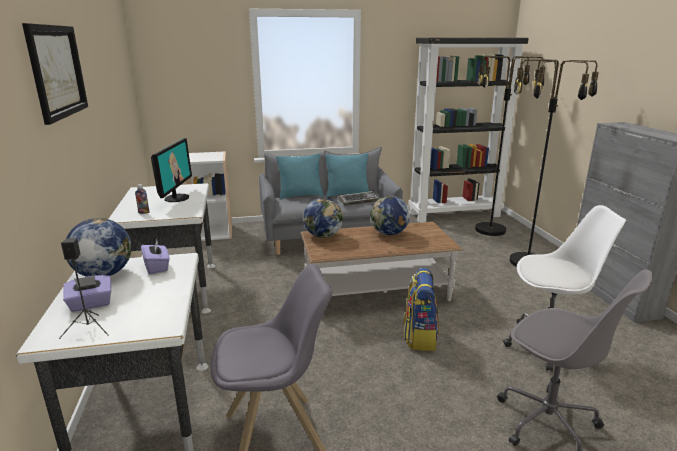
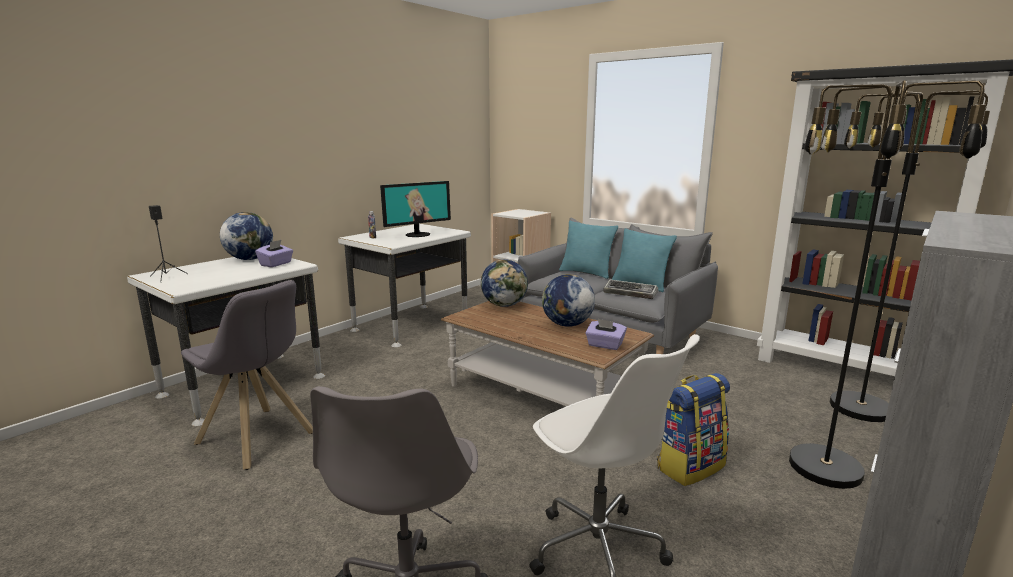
camera: 50 degrees right, 5 degrees down
(57, 71) = (295, 104): picture -> none
(91, 304) = (201, 269): purple tissue box -> purple tissue box (605, 345)
(419, 337) = (488, 451): backpack -> backpack (690, 466)

